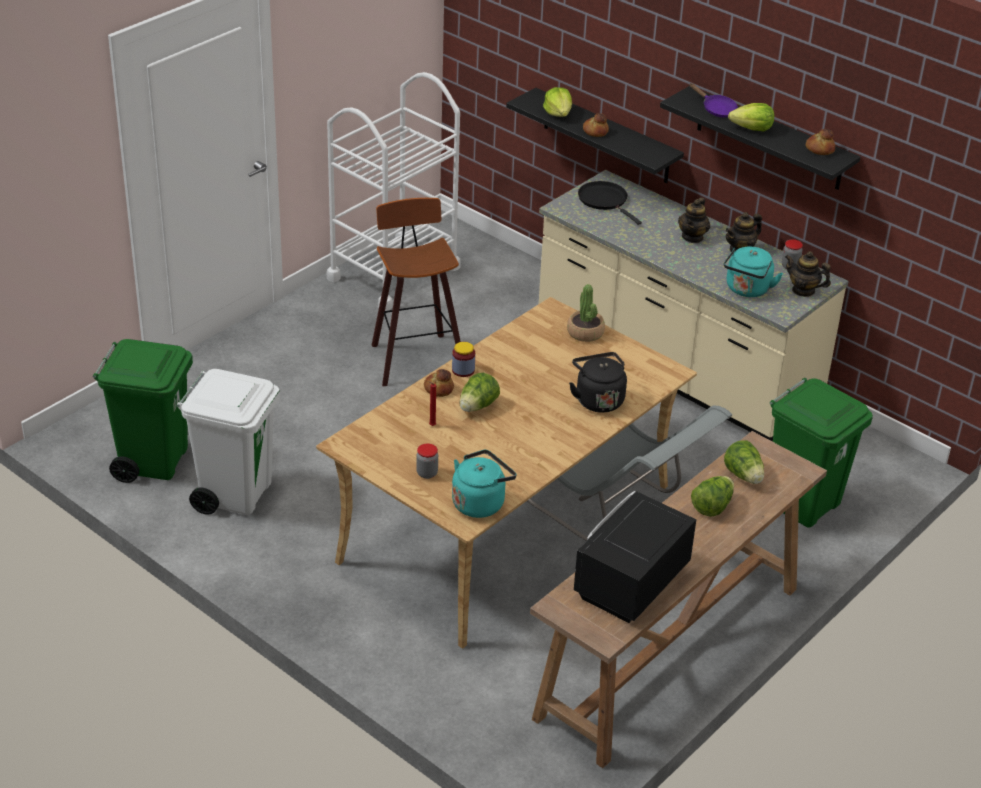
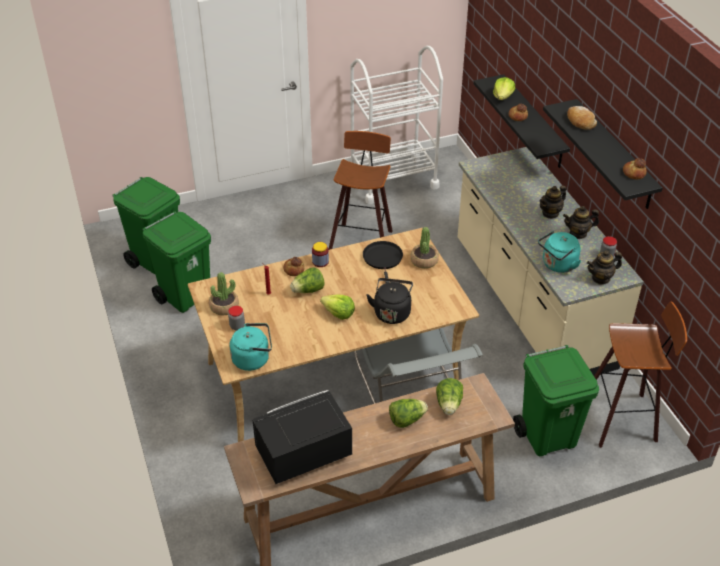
camera: 30 degrees right, 5 degrees up
(235, 494) = (186, 296): white trash can -> green trash can
(390, 457) = (224, 307): none -> potted plant
(605, 200) = (509, 169): black frying pan -> black frying pan (383, 260)
(716, 109) = (580, 122): purple frying pan -> bread
(752, 129) = (594, 143): lettuce -> lettuce (338, 313)
(803, 290) = (601, 278): teapot -> teapot turned 75 degrees counterclockwise
(863, 457) = (623, 417): none -> stool

